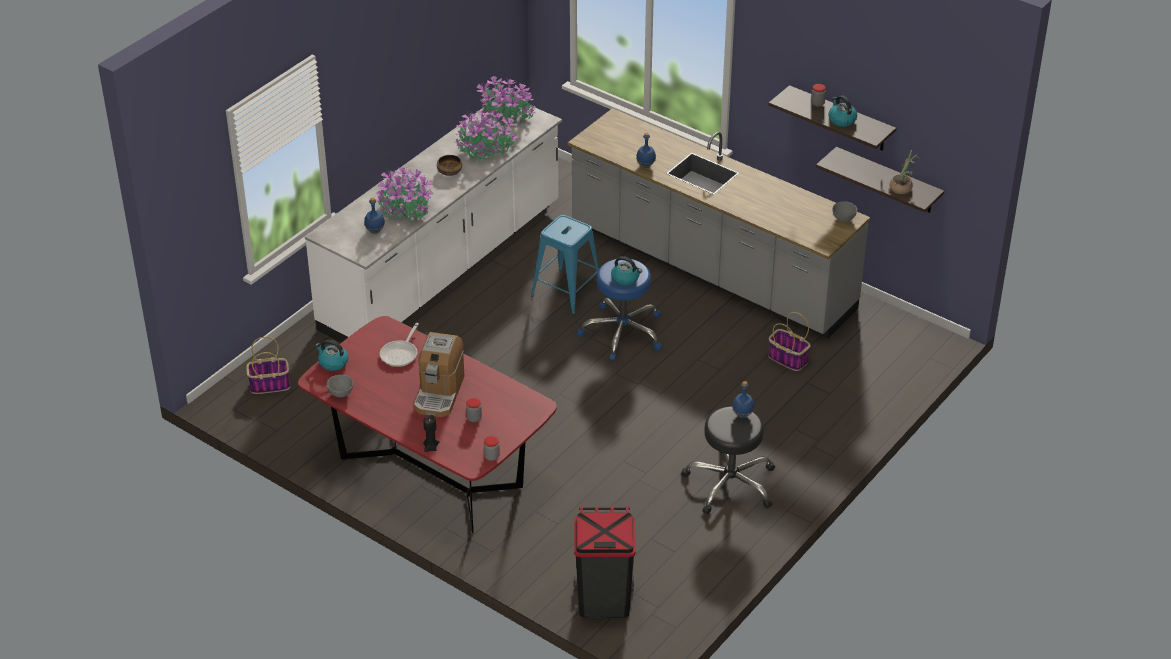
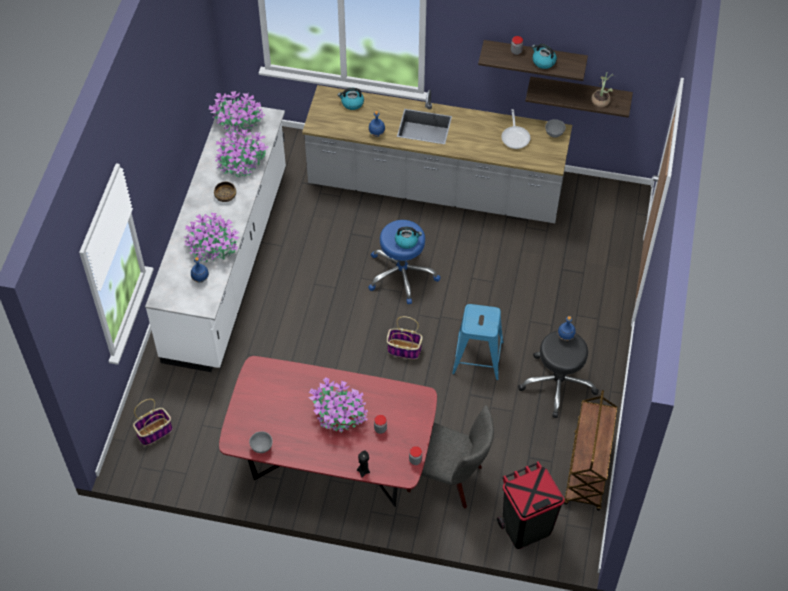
camera: 25 degrees left, 15 degrees up
(333, 363) = (237, 419): kettle -> kettle (352, 103)
(401, 354) = (286, 389): frying pan -> frying pan (515, 137)
(439, 393) = (339, 415): coffee machine -> potted plant
(549, 529) = (450, 479): none -> grey chair
(567, 291) = (338, 251): blue stool -> blue stool (478, 358)
(708, 575) = (587, 472): none -> brown cart
(787, 359) = (536, 252): basket -> basket (403, 349)

